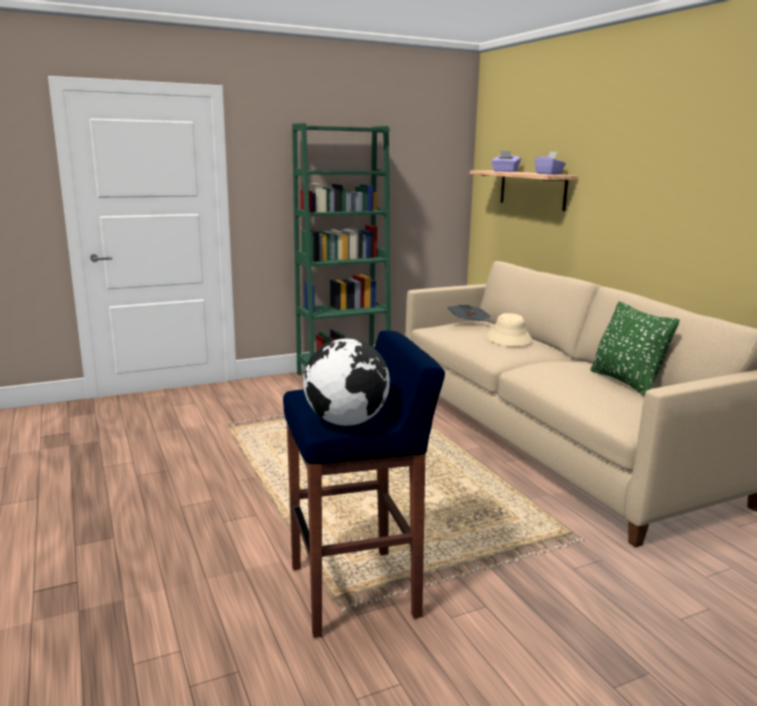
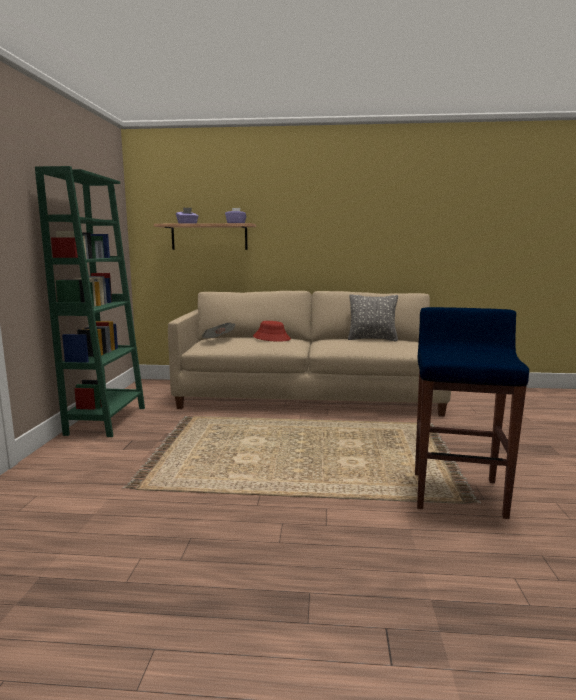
camera: 60 degrees left, 5 degrees down
(347, 422) = (501, 358): globe -> none
(509, 338) = (271, 338): beige hat -> red hat
(626, 382) = (372, 339): green pillow -> grey pillow

